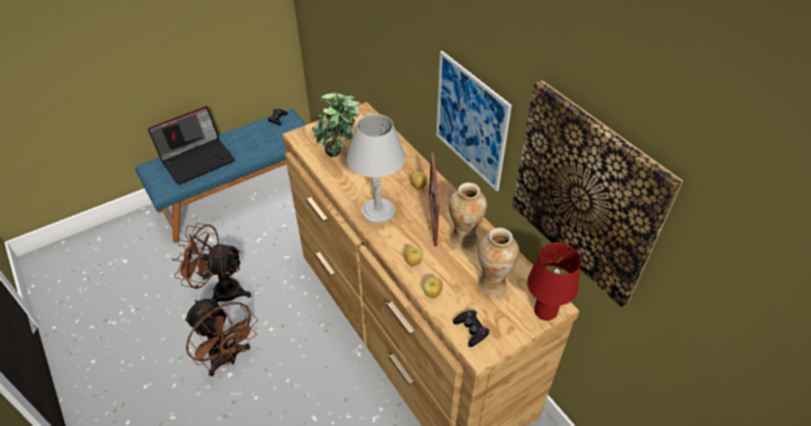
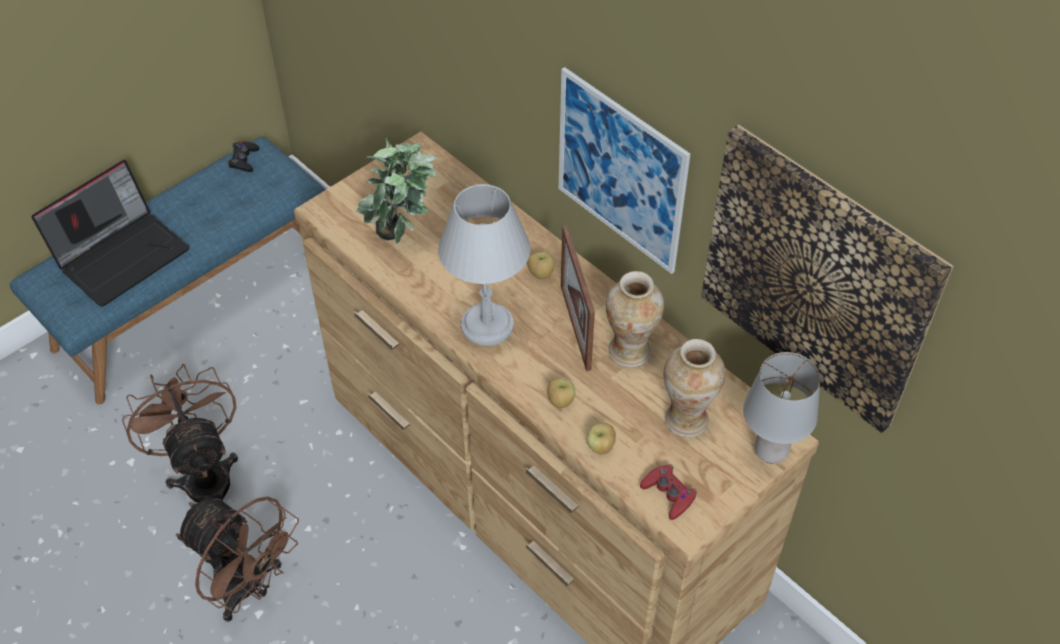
camera: 10 degrees left, 5 degrees up
(220, 290) = (204, 476): brown fan -> brown fan turned 60 degrees clockwise
(471, 330) = (668, 494): black game controller -> red game controller
(544, 312) = (770, 452): red table lamp -> grey table lamp

